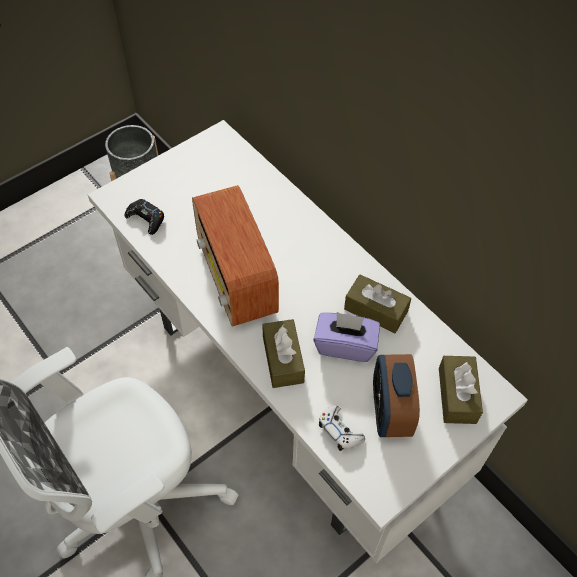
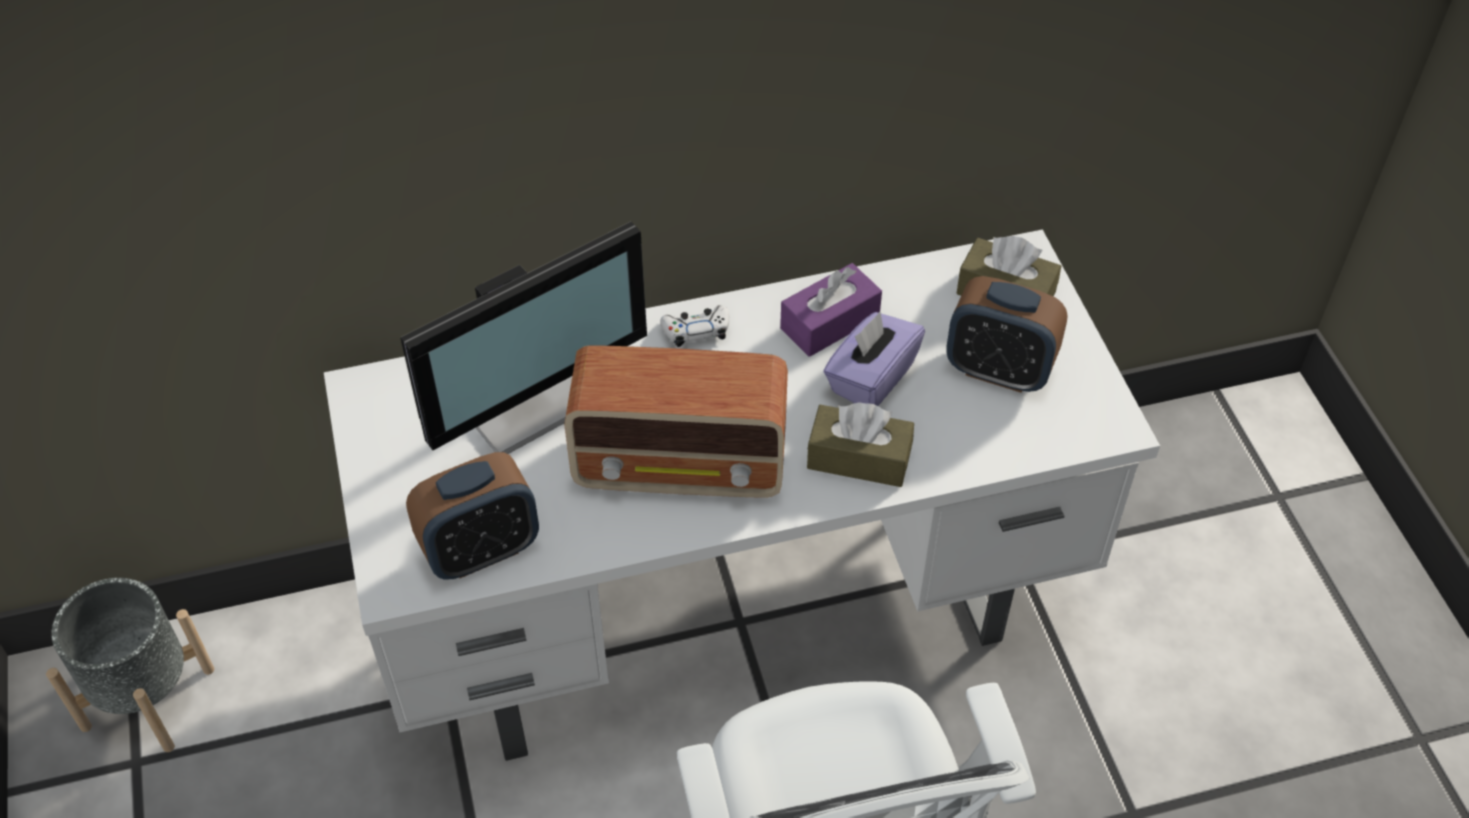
camera: 65 degrees left, 5 degrees down
(146, 219) = (481, 550): black game controller -> alarm clock
(246, 198) = (524, 399): none -> monitor
(340, 431) = (1004, 435): white game controller -> white game controller (696, 330)
(376, 310) = (830, 322): brown tissue box -> purple tissue box

